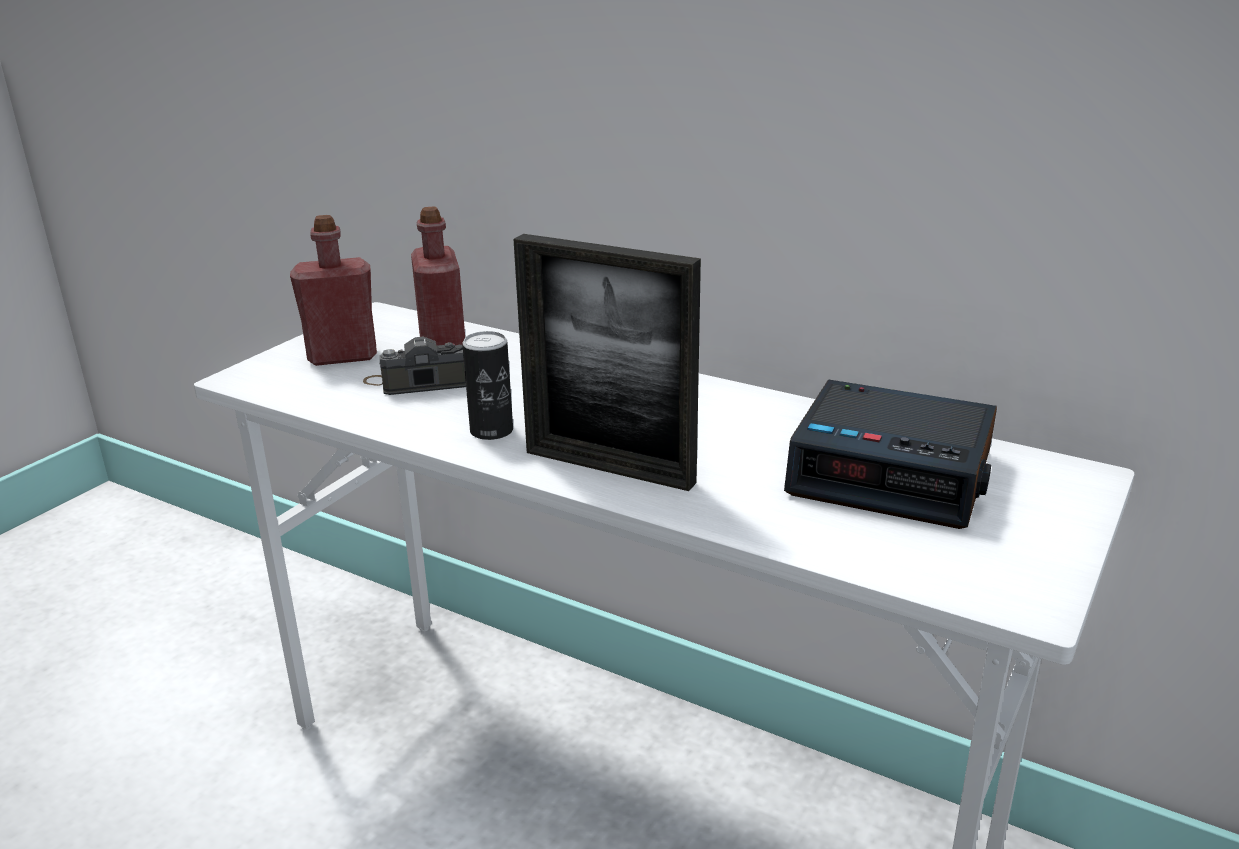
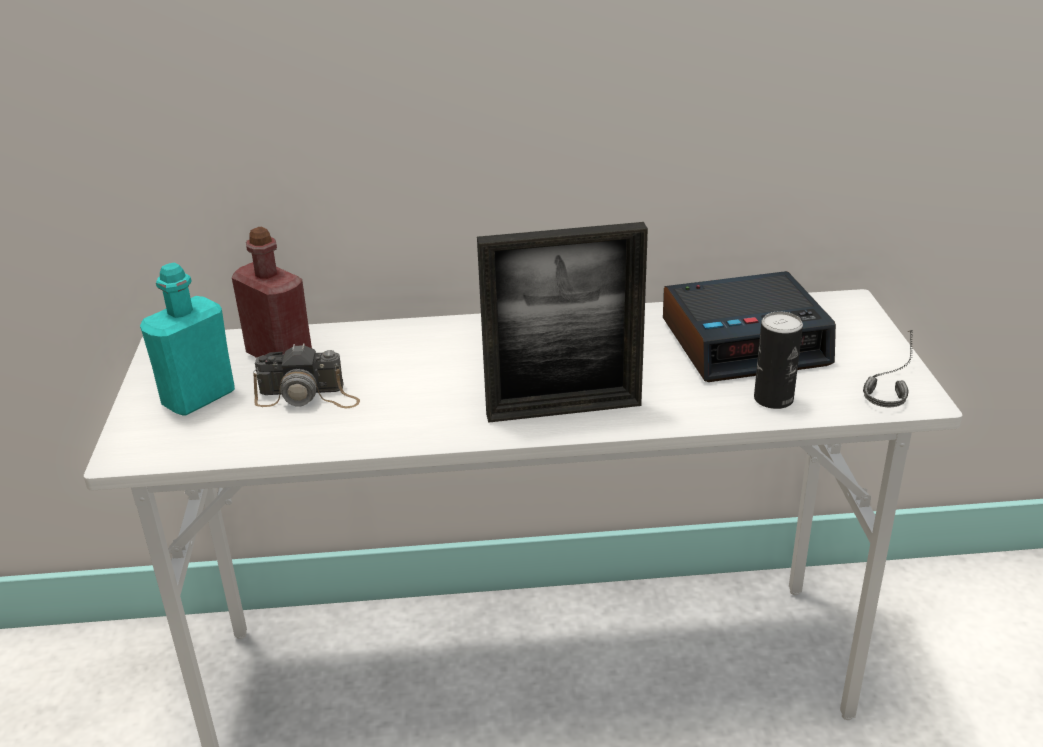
camera: 35 degrees left, 5 degrees up
(342, 356) = (199, 398): red bottle -> turquoise bottle
(418, 382) = (308, 396): camera -> camera turned 135 degrees counterclockwise
(491, 431) = (434, 415): can -> can (773, 399)
(1017, 570) = (886, 380): none -> headphones

